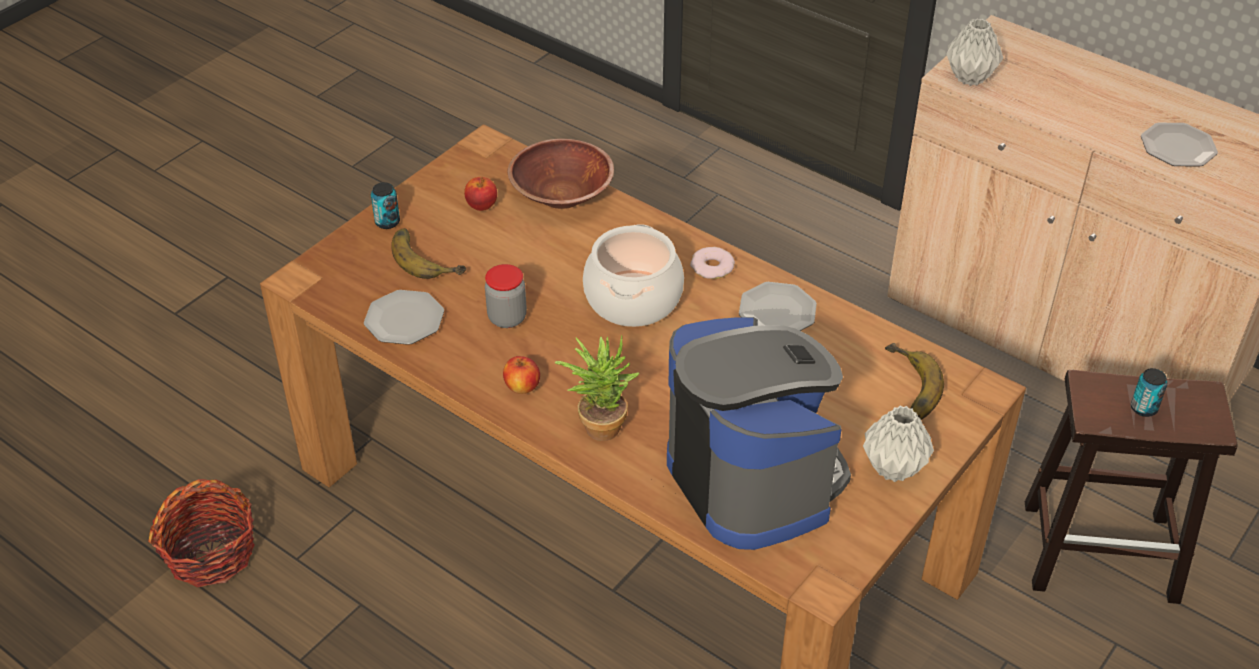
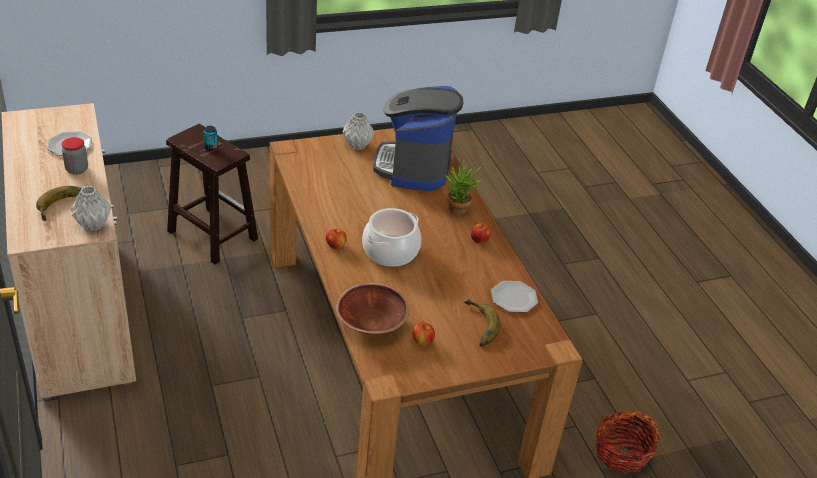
camera: 150 degrees left, 5 degrees down
(387, 222) = (486, 360): can -> none
(507, 318) = (460, 273): jar -> jar (77, 169)
(712, 267) = (336, 246): donut -> apple
(776, 311) = (331, 213): plate -> none
(904, 389) = (317, 163): banana -> banana (63, 206)

